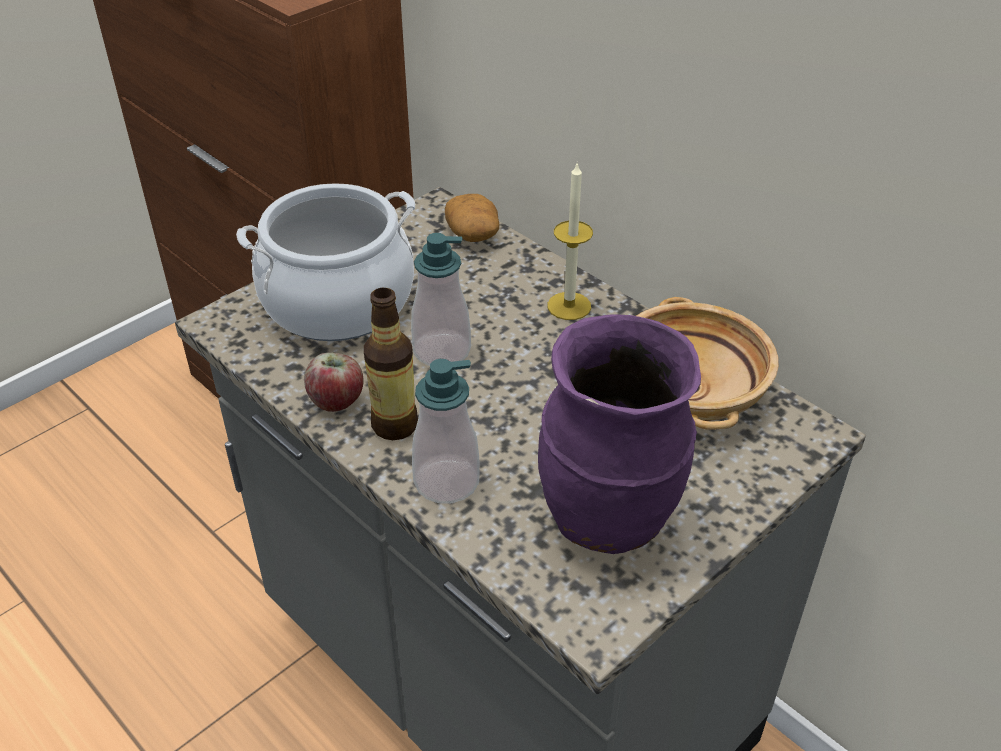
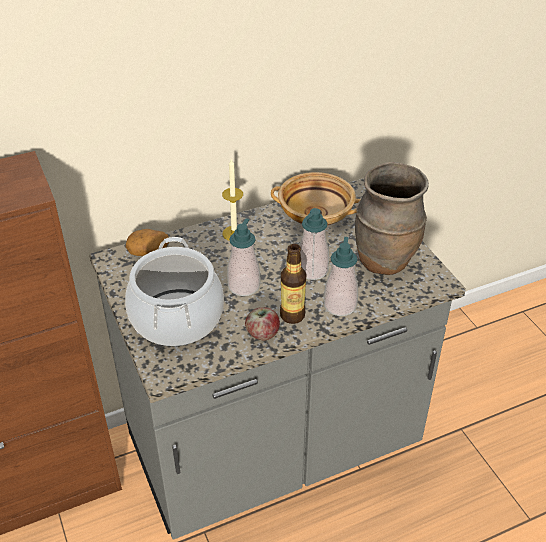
camera: 70 degrees left, 0 degrees up
(525, 423) = (312, 270): none -> soap dispenser
(609, 521) = (384, 261): purple vase -> brown vase

